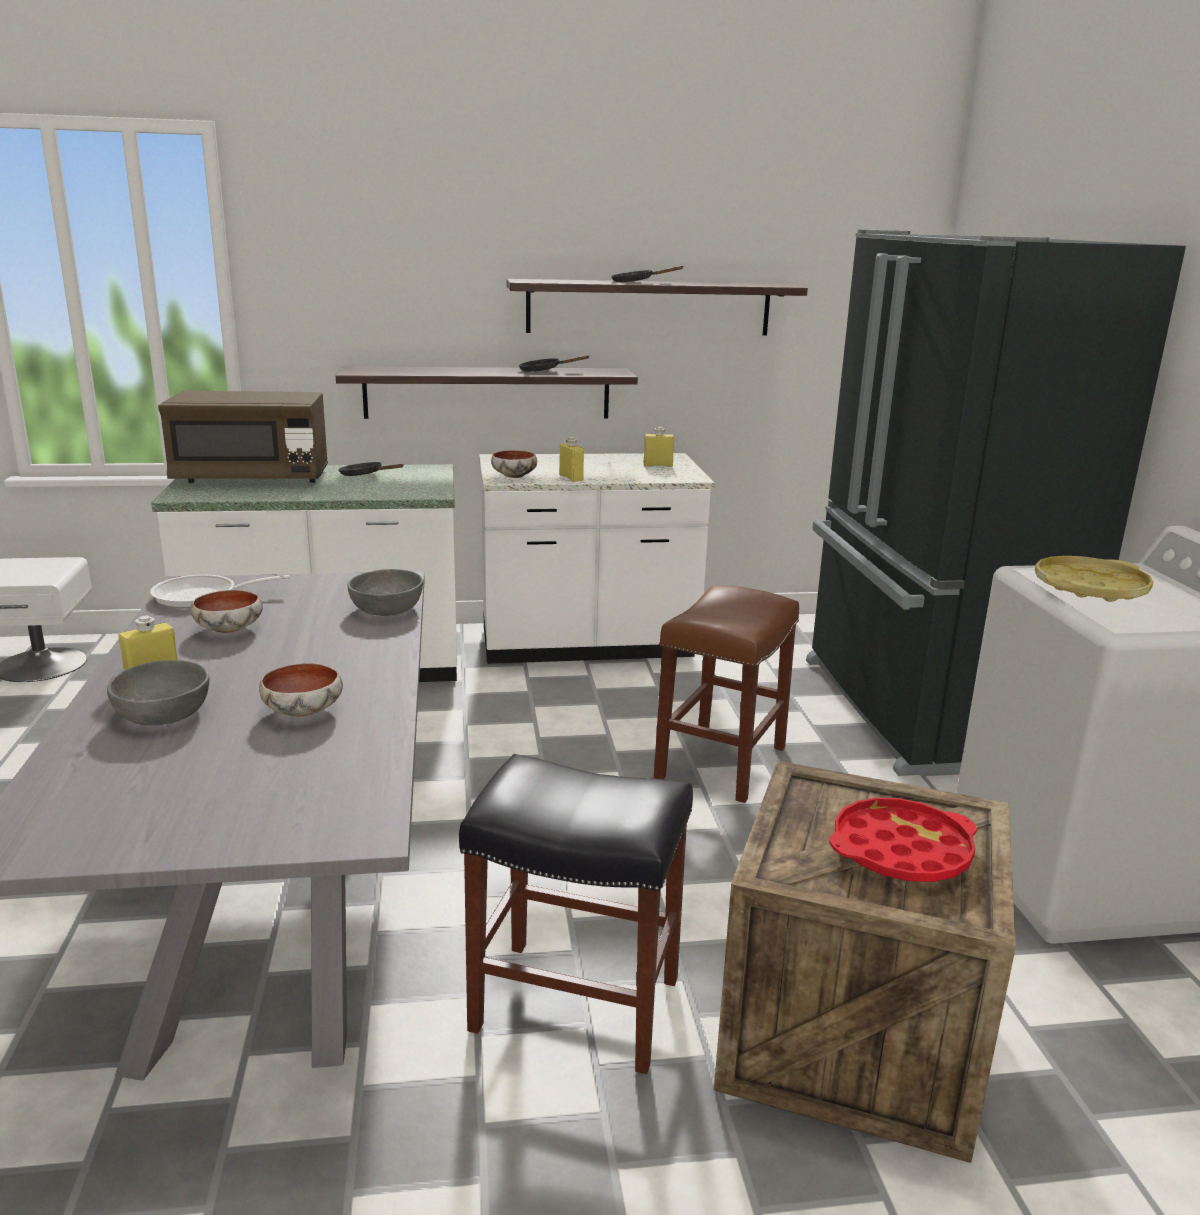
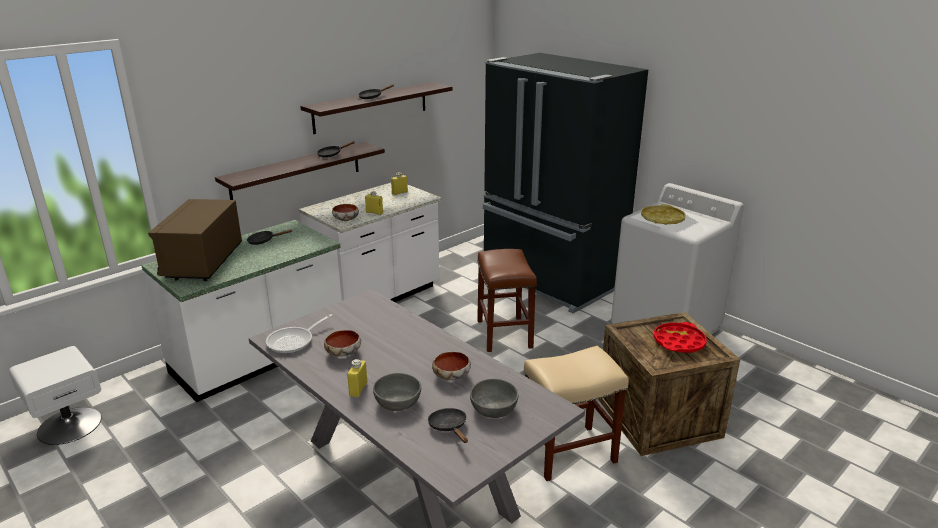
camera: 35 degrees left, 5 degrees up
(153, 777) = (449, 427): none -> black frying pan
(252, 478) = (203, 262): brown microwave -> brown microwave turned 135 degrees clockwise
(386, 609) = (393, 315): grey bowl -> grey bowl (494, 409)
(573, 1004) = (568, 453): black stool -> beige stool

